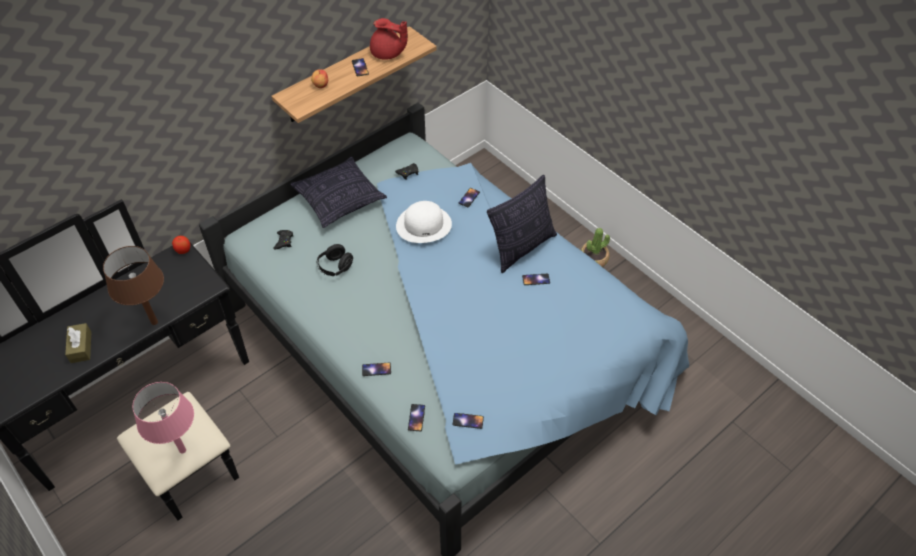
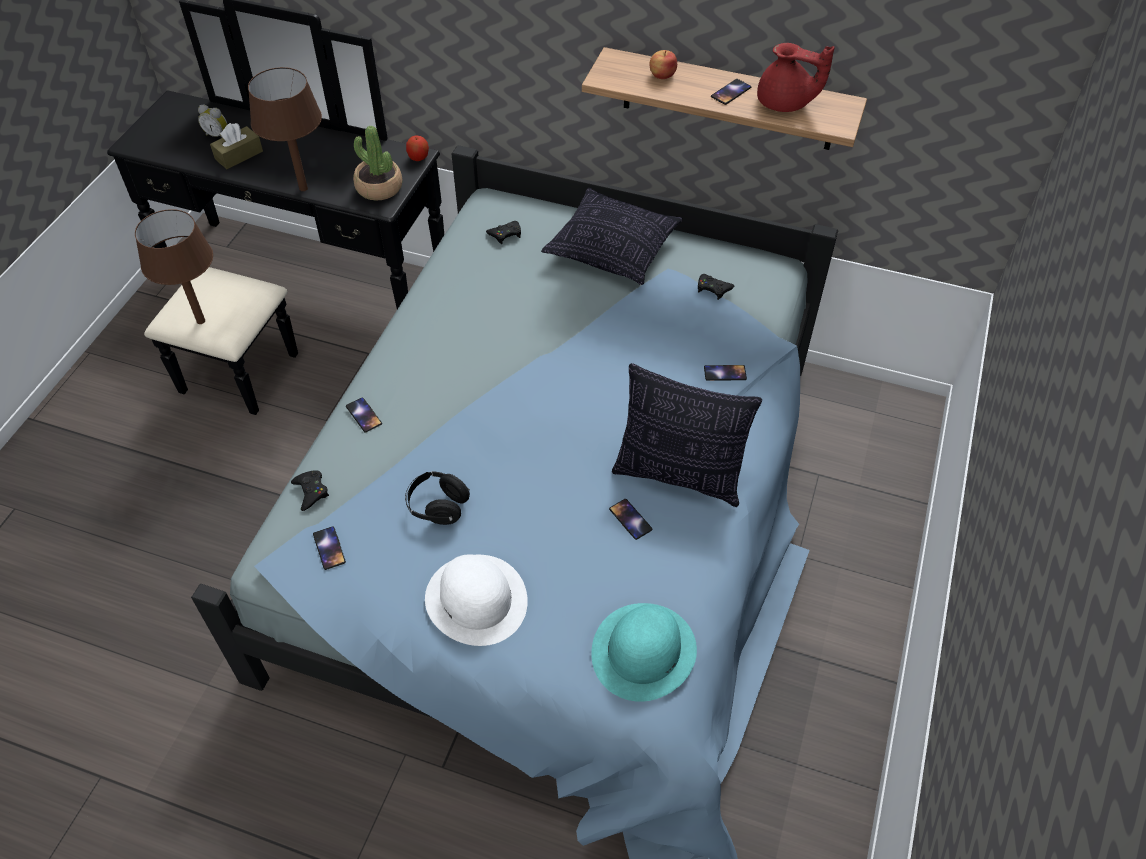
camera: 60 degrees right, 0 degrees up
(44, 352) = (218, 135): none -> alarm clock
(182, 450) = (201, 321): pink table lamp -> brown table lamp
(335, 267) = (499, 299): black headphones -> black headphones (438, 506)
(388, 54) = (785, 104): red teapot -> red teapot turned 60 degrees counterclockwise
(416, 417) = (311, 491): phone -> black game controller
(424, 224) = (633, 347): white hat -> white hat (476, 599)
(593, 259) = (857, 635): potted plant -> potted plant (379, 187)
(615, 310) = (644, 650): none -> turquoise hat

